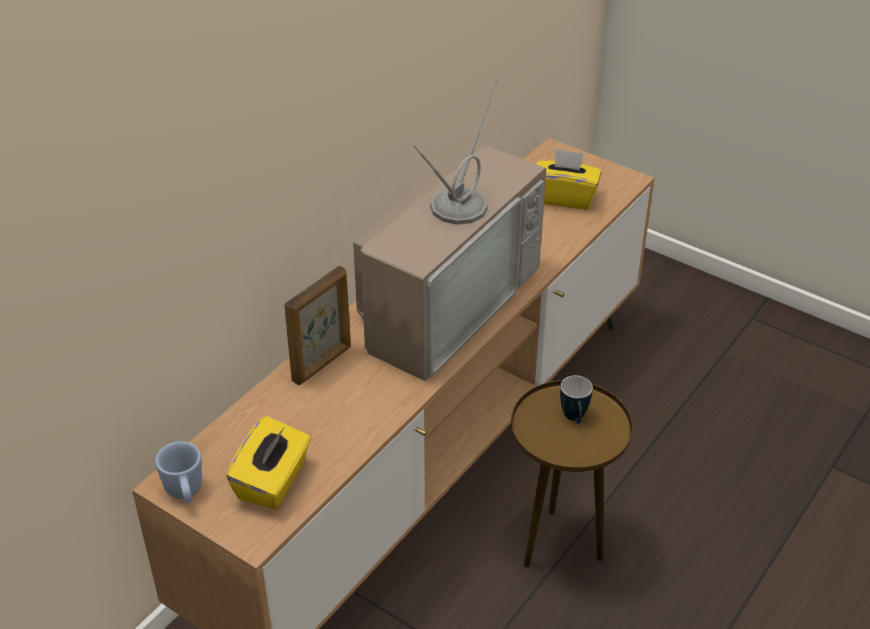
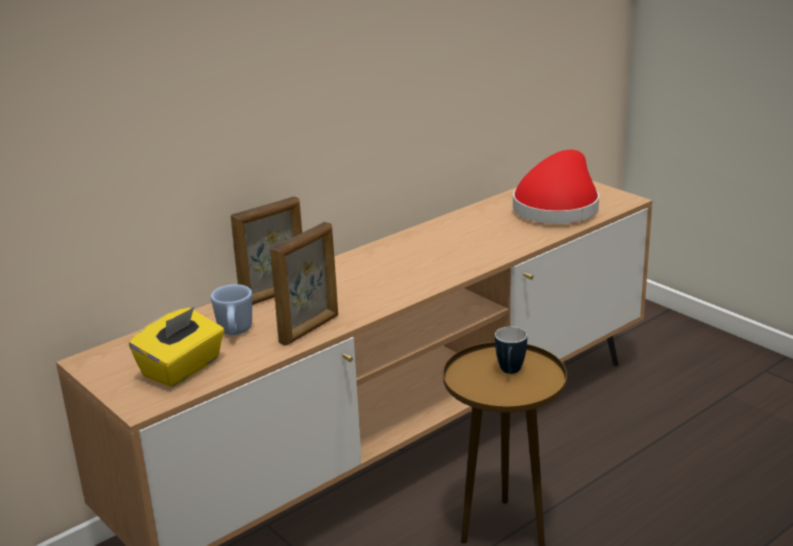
camera: 15 degrees right, 15 degrees down
(185, 493) = (100, 368): blue mug -> blue mug (235, 332)
(380, 408) = (310, 329): none -> picture frame
(445, 302) = (409, 265): television -> none
(564, 197) = (557, 207): yellow tissue box -> red hat

